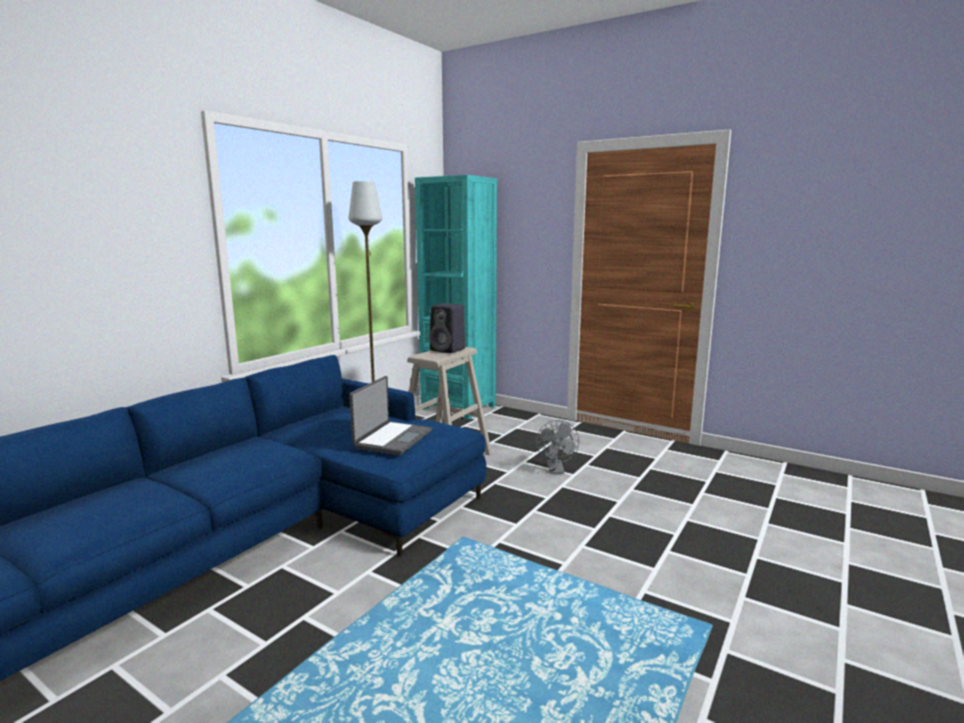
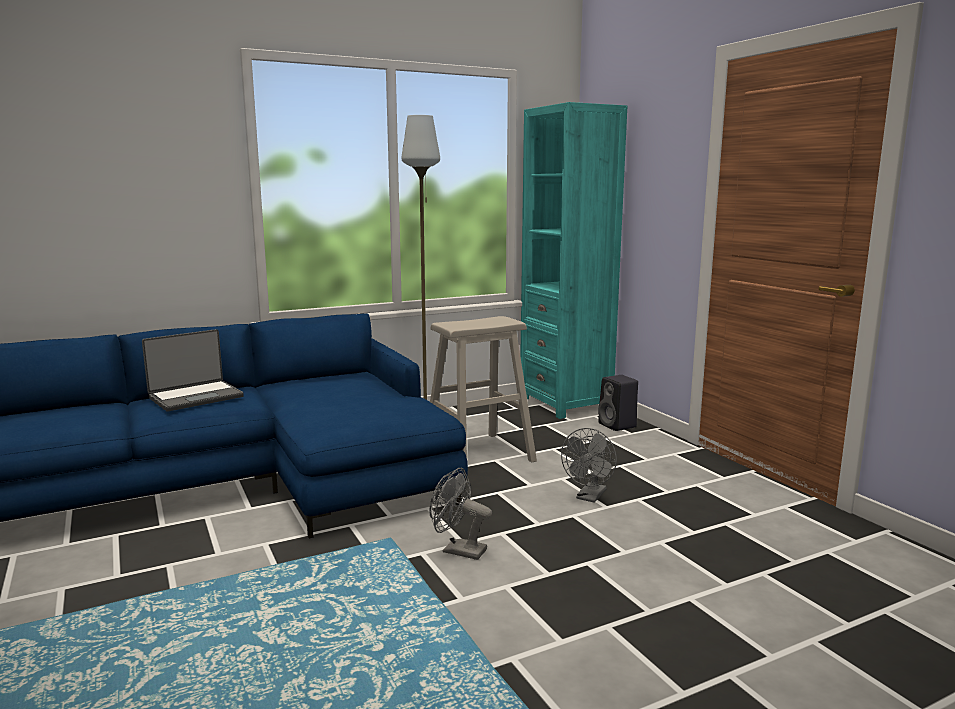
camera: 30 degrees right, 0 degrees up
(392, 439) = (347, 409): laptop -> laptop (195, 397)
(448, 350) = (489, 321): black speaker -> black speaker (618, 425)
(520, 531) = (458, 550): none -> grey fan

